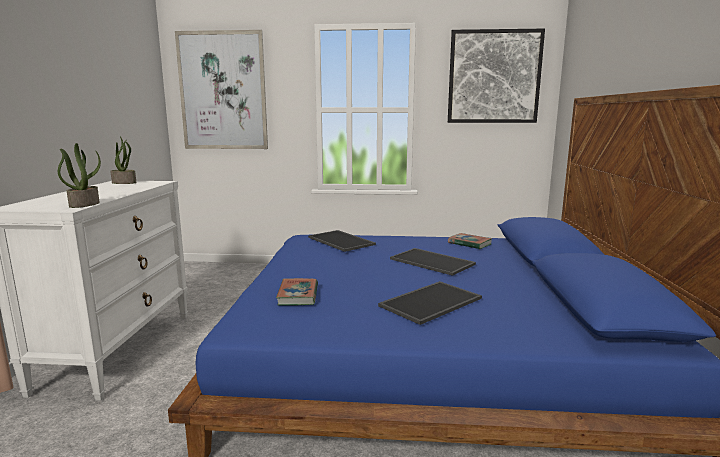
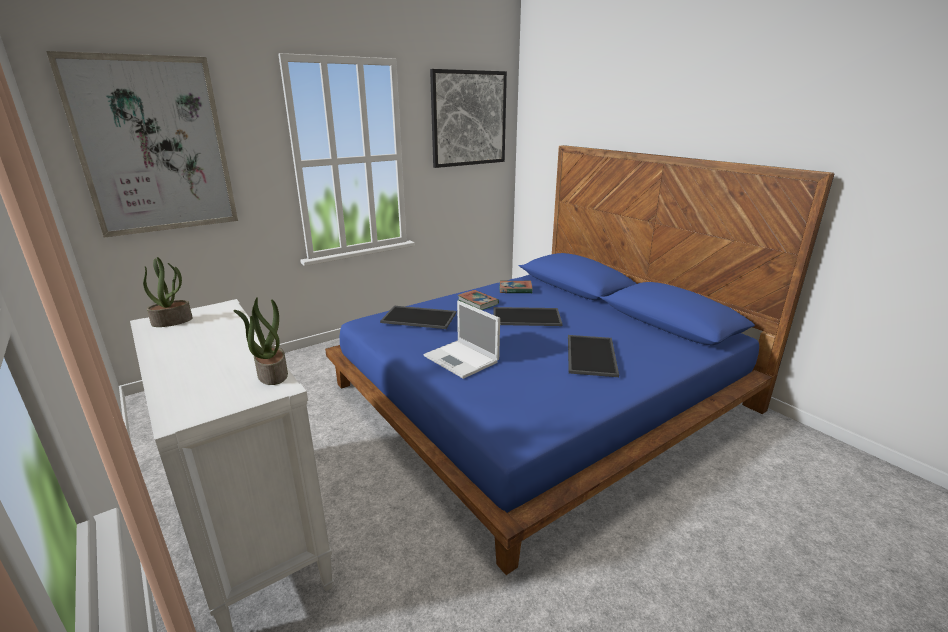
camera: 40 degrees left, 10 degrees up
(298, 295) = (496, 388): book -> book (478, 302)
(316, 272) = (462, 359): none -> laptop

